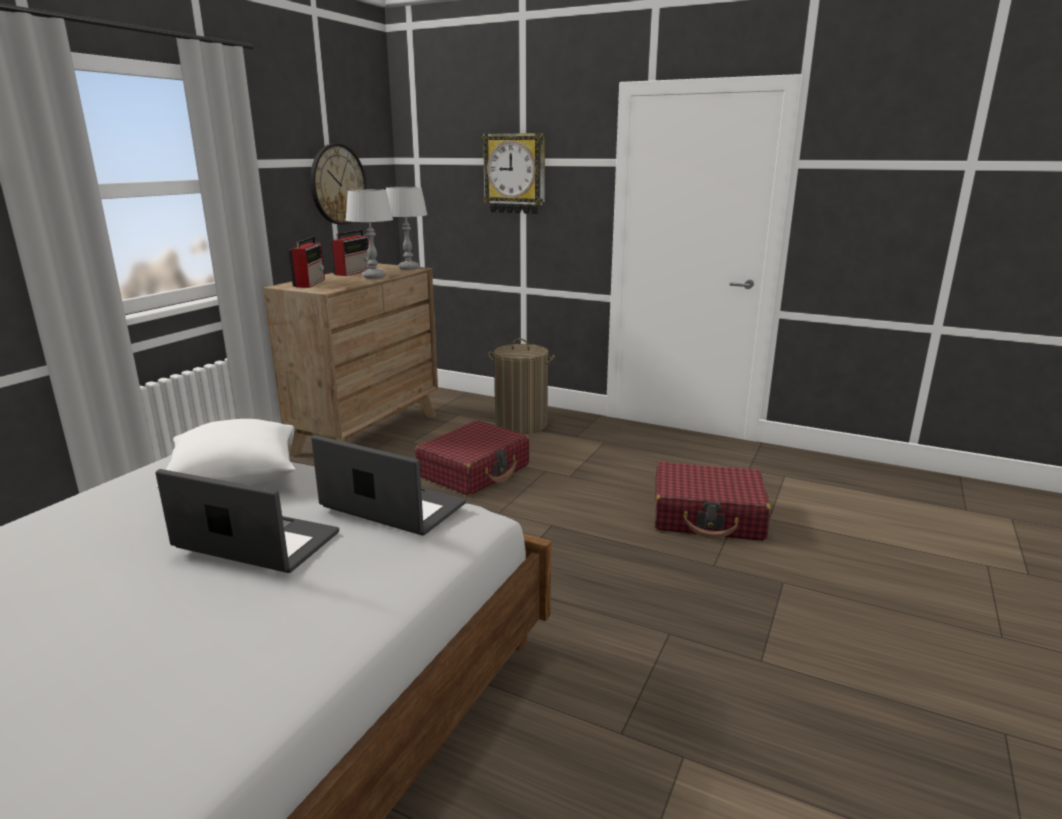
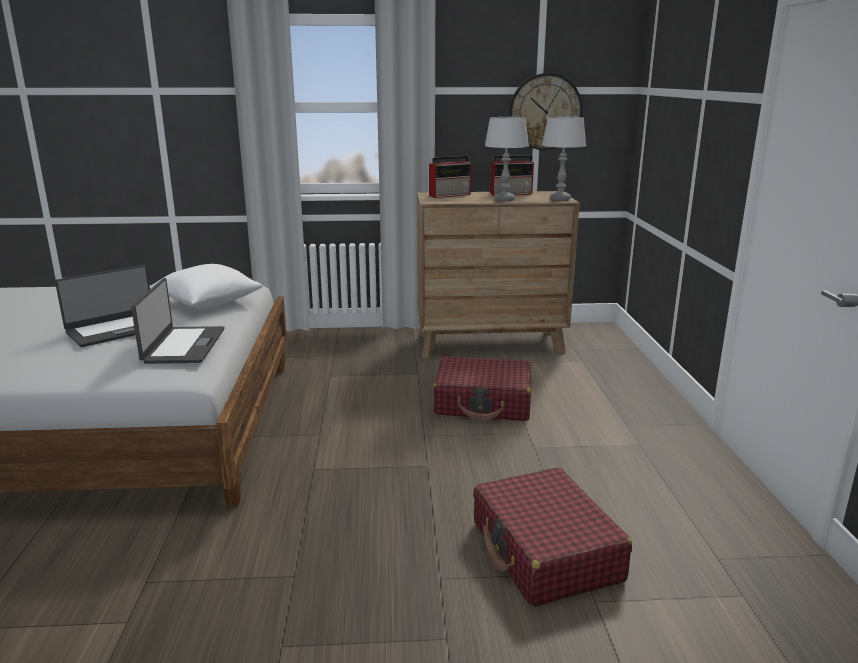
camera: 60 degrees right, 0 degrees up
(255, 542) = (118, 329): laptop -> laptop turned 60 degrees clockwise
(515, 174) = (695, 109): wall clock -> none
(521, 424) = (610, 392): laundry basket -> none

